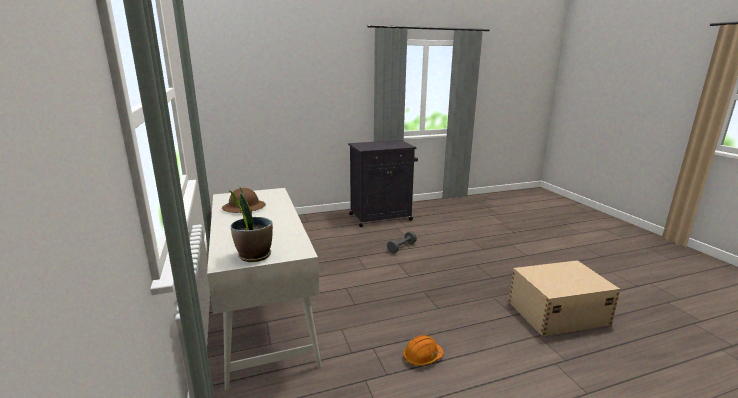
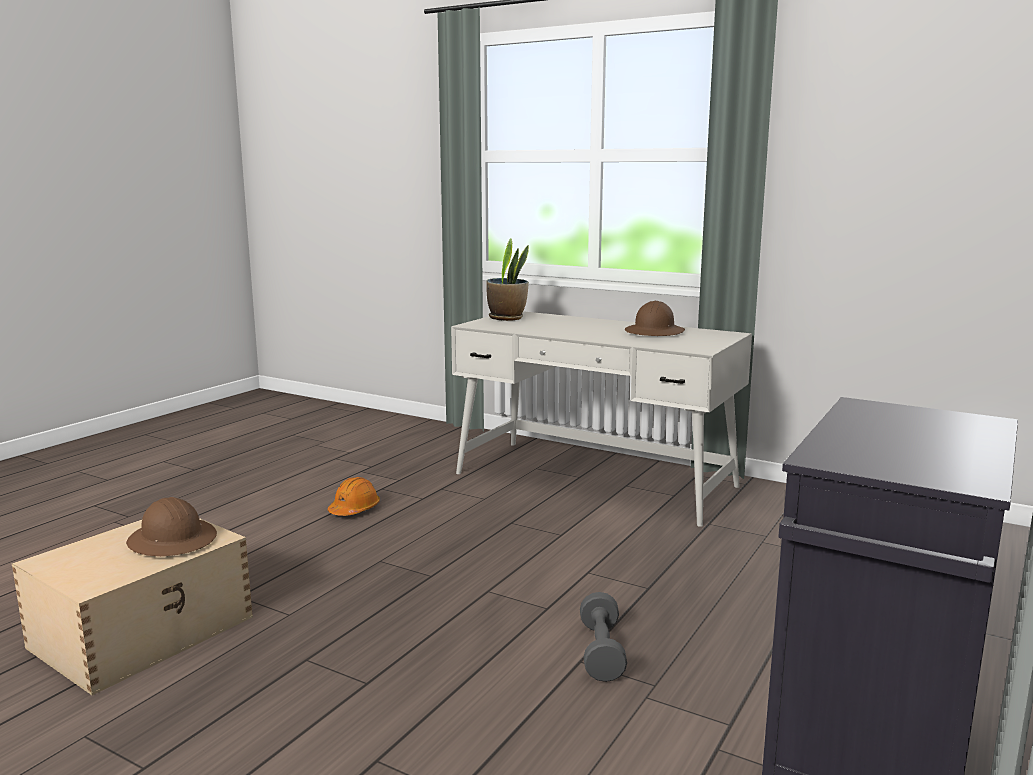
camera: 140 degrees right, 5 degrees down
(546, 276) = (173, 540): none -> brown hard hat

